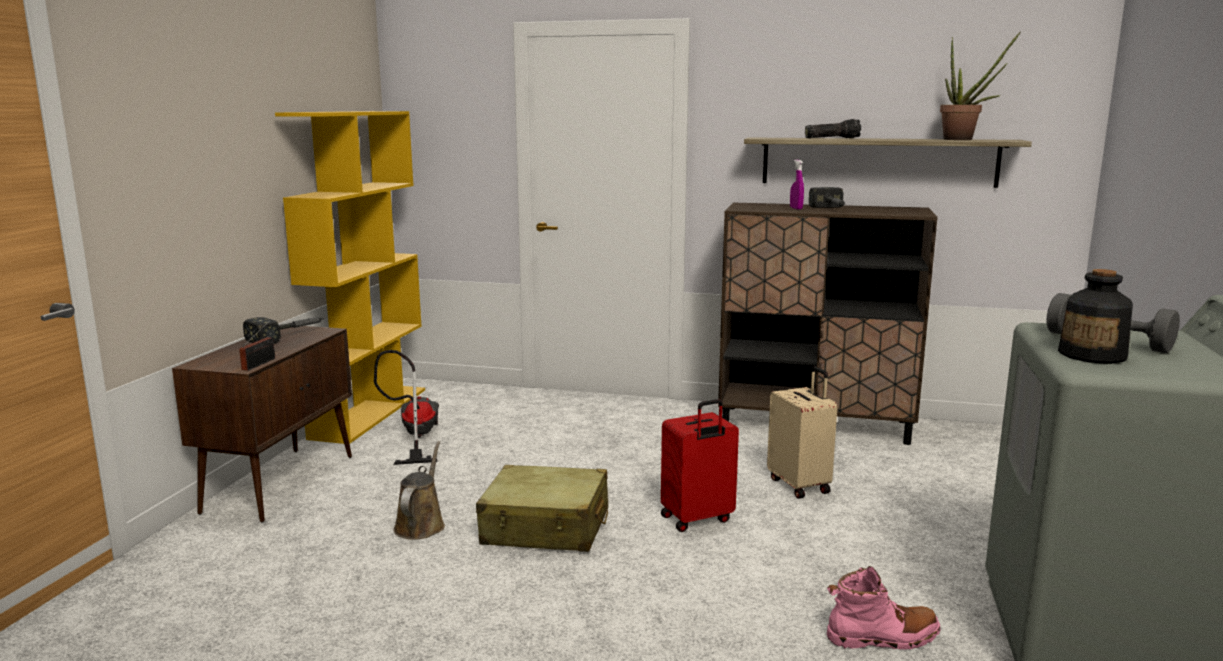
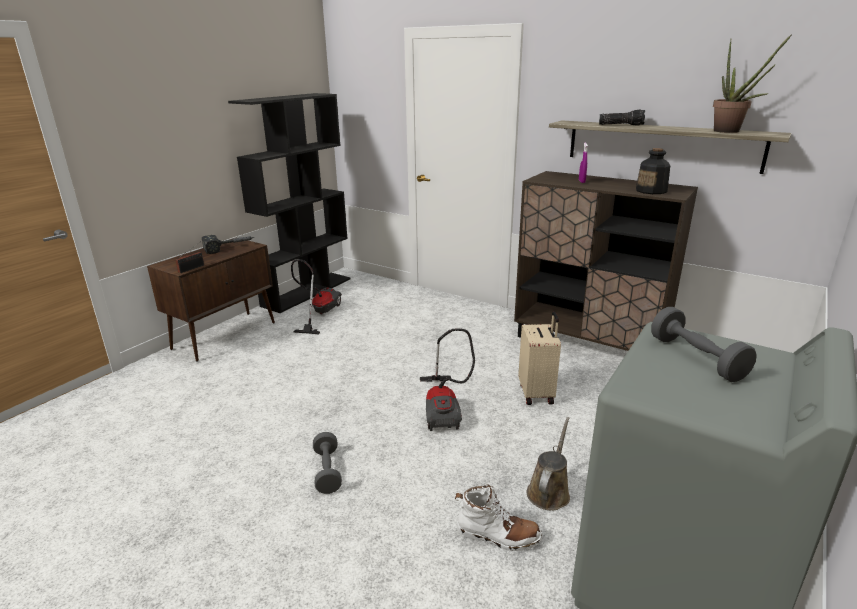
camera: 20 degrees right, 10 degrees up
(369, 412) = (307, 291): yellow bookcase -> black bookcase
(421, 525) = (276, 379): brown watering can -> brown watering can (549, 491)
(546, 527) = (345, 396): beige suitcase -> none
(601, 617) = (327, 471): none -> grey dumbbell
(697, 519) = (444, 408): red suitcase -> vacuum cleaner
(832, 209) = (609, 185): hammer -> none
(882, 638) = (498, 535): pink boot -> white boot
(1093, 355) = (659, 373): bottle -> bottle (651, 191)

